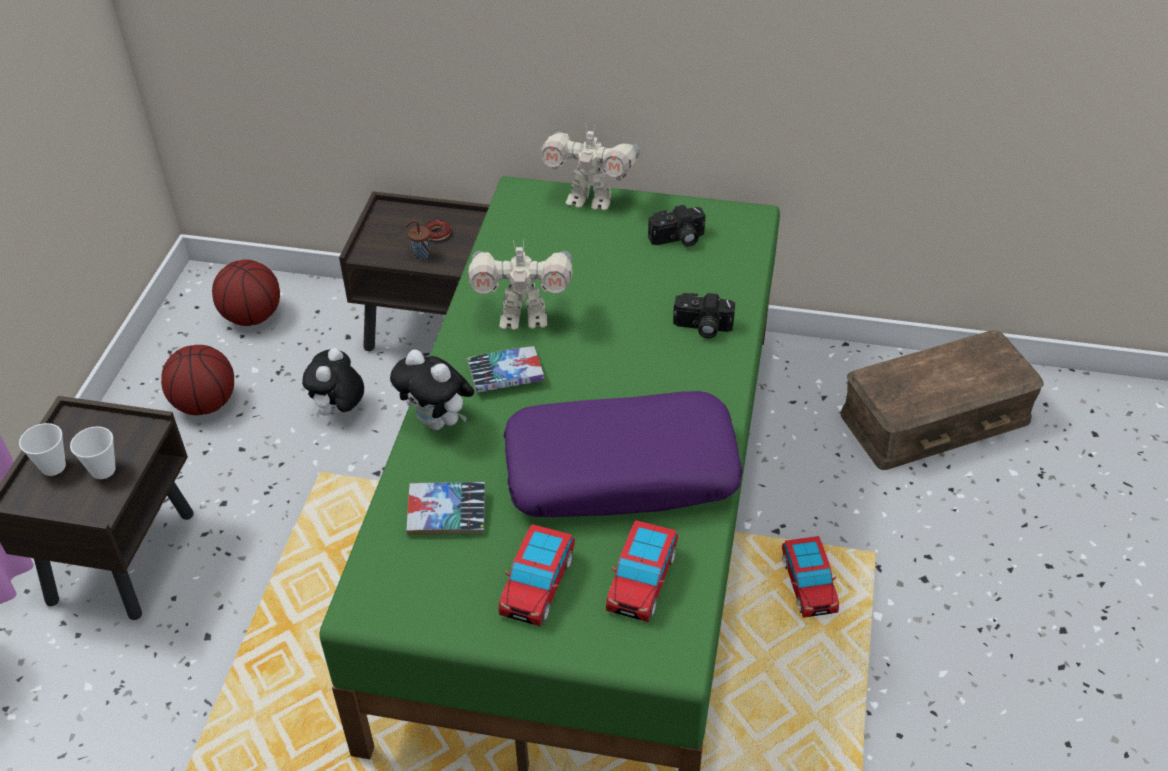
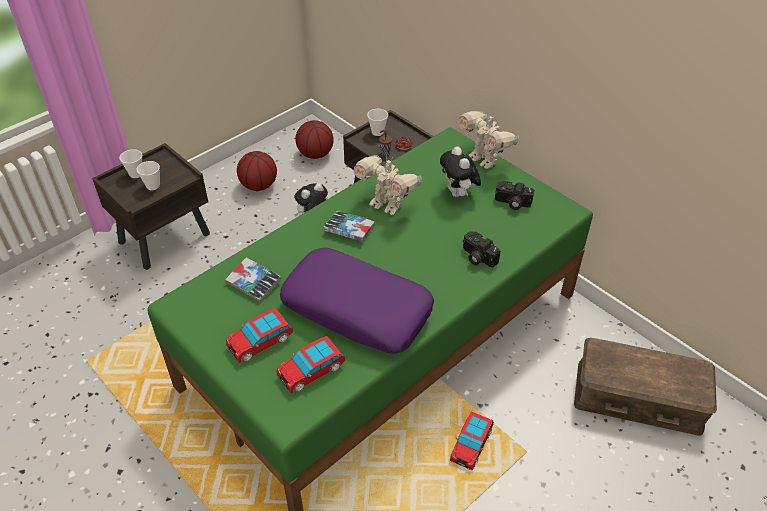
camera: 35 degrees right, 0 degrees up
(382, 231) = (377, 132): none -> cup
(438, 422) = (294, 236): plush toy -> plush toy (458, 194)

